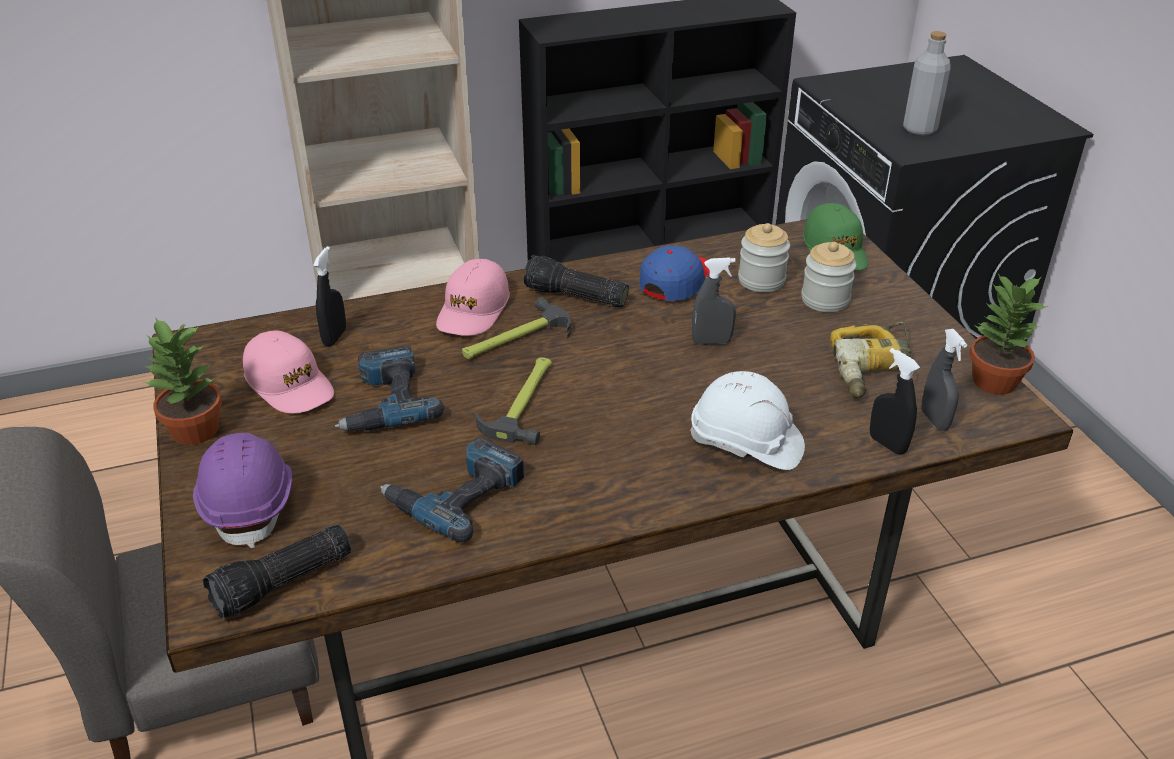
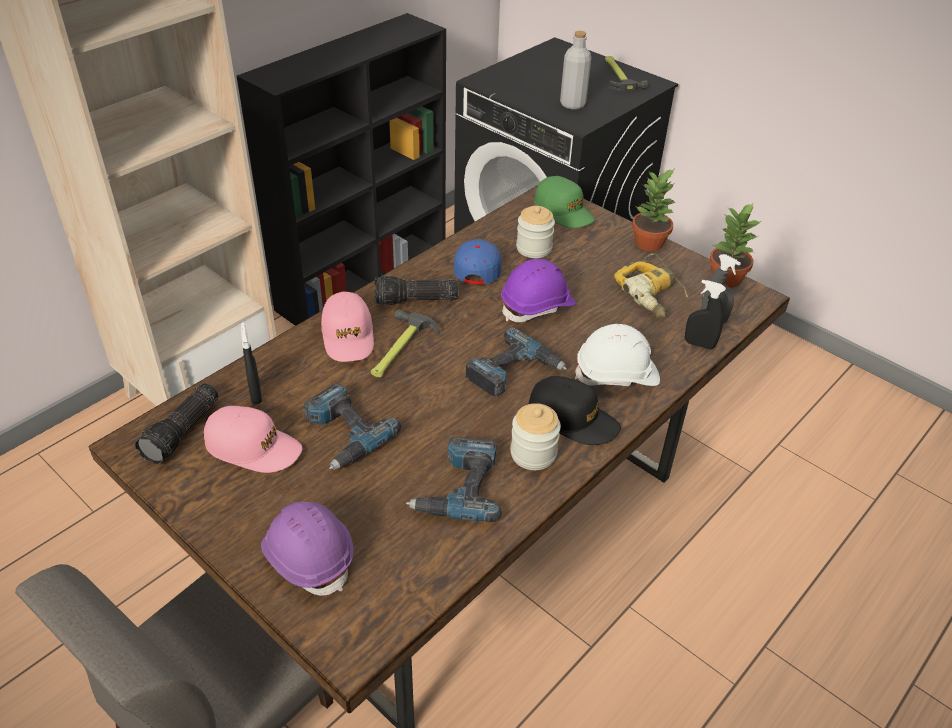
camera: 30 degrees left, 5 degrees up
(195, 431) = (208, 516): potted plant -> potted plant (649, 243)
(283, 584) = (391, 608): flashlight -> flashlight (183, 432)
(524, 401) = (447, 396): hammer -> hammer (618, 75)
(622, 401) = (514, 372): none -> power drill
(649, 471) = (572, 418): none -> black cap
(711, 342) = (537, 306): grey spray bottle -> purple hard hat
(825, 300) = (585, 251): jar -> jar (533, 453)

